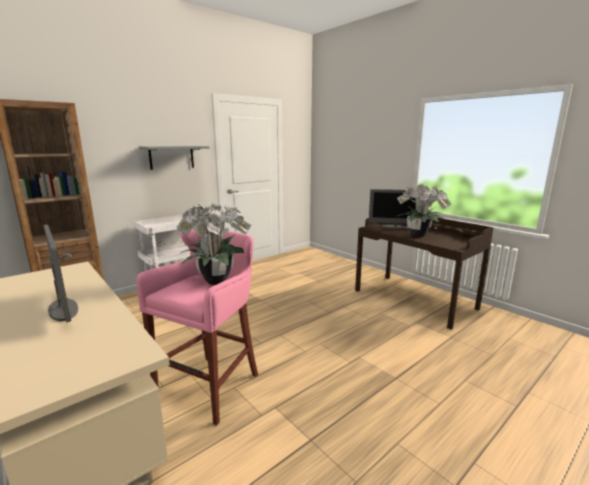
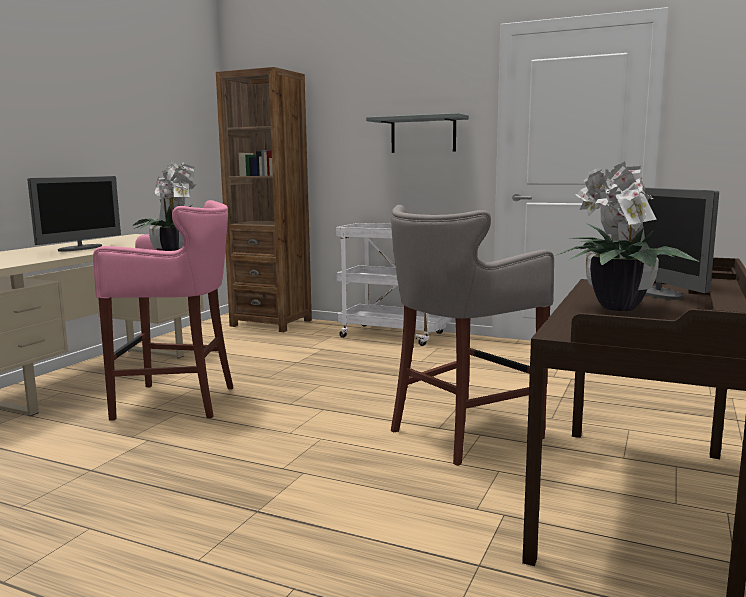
camera: 65 degrees right, 5 degrees down
(340, 310) = (461, 434): none -> grey stool

